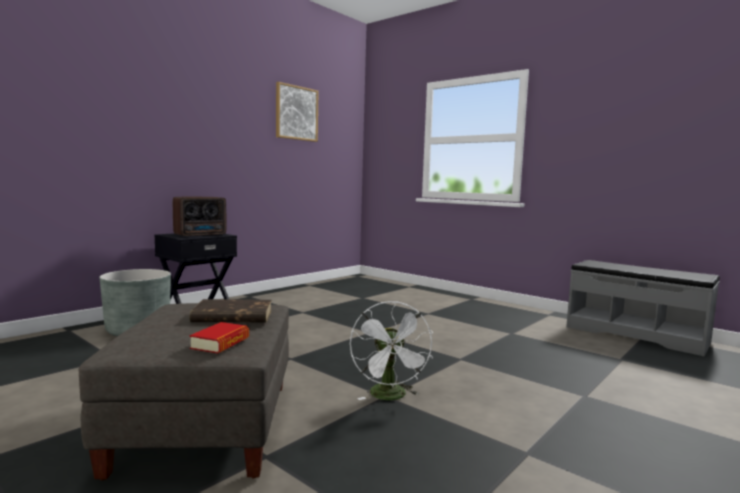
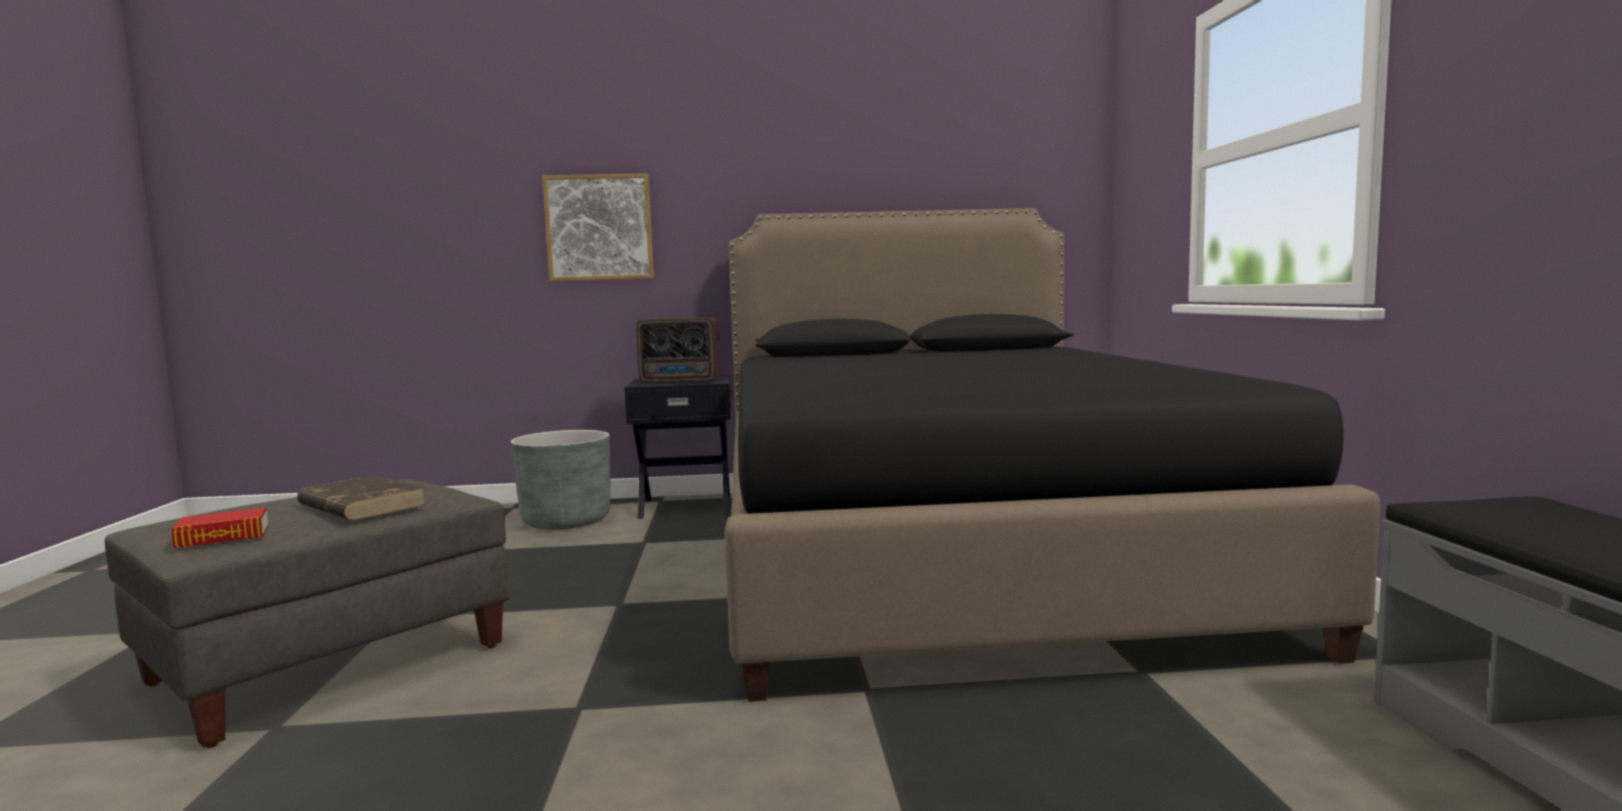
camera: 45 degrees right, 0 degrees up
(296, 113) = (917, 148): picture -> picture (599, 227)
(376, 310) = (953, 552): none -> black bed
(390, 397) = (582, 711): white fan -> none

